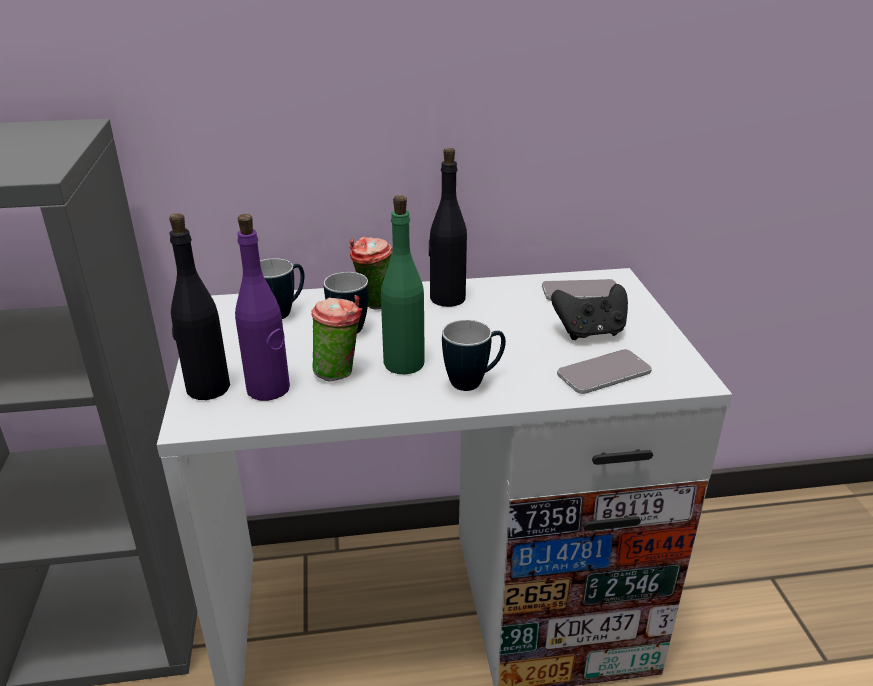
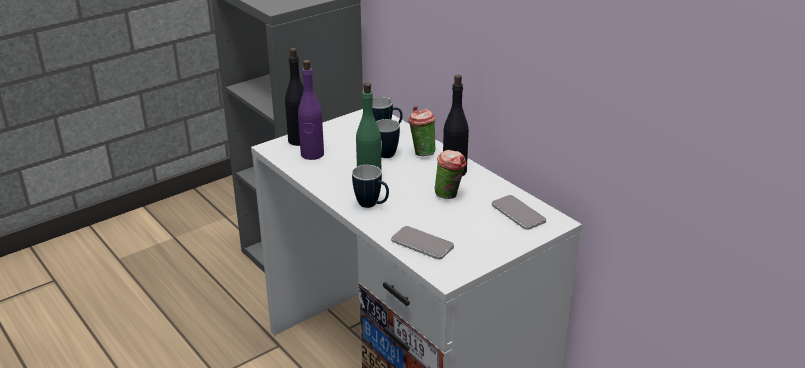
camera: 60 degrees right, 0 degrees up
(339, 372) = (344, 166): cup -> cup (450, 196)
(590, 332) = (466, 228): black game controller -> none

